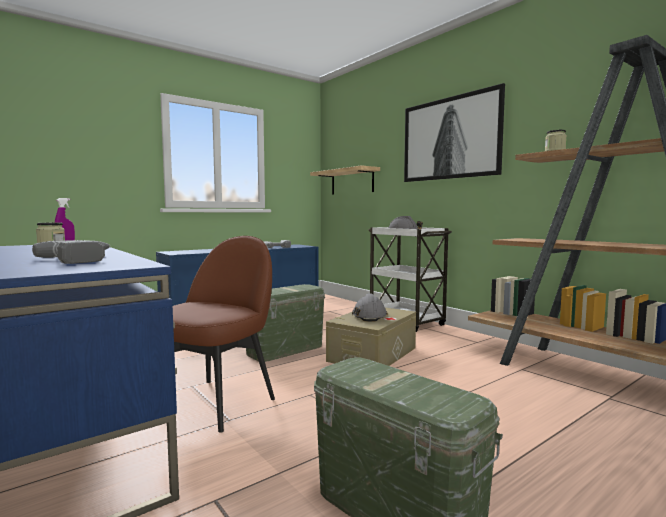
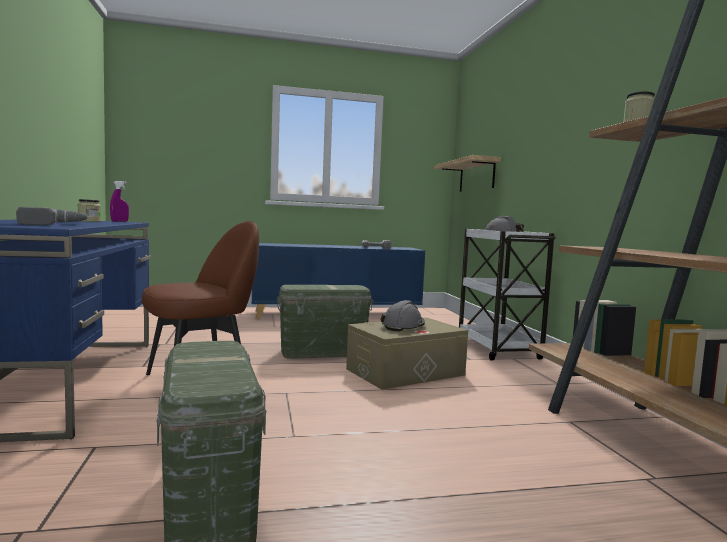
camera: 25 degrees right, 0 degrees up
(449, 138) = (566, 116): picture -> none

